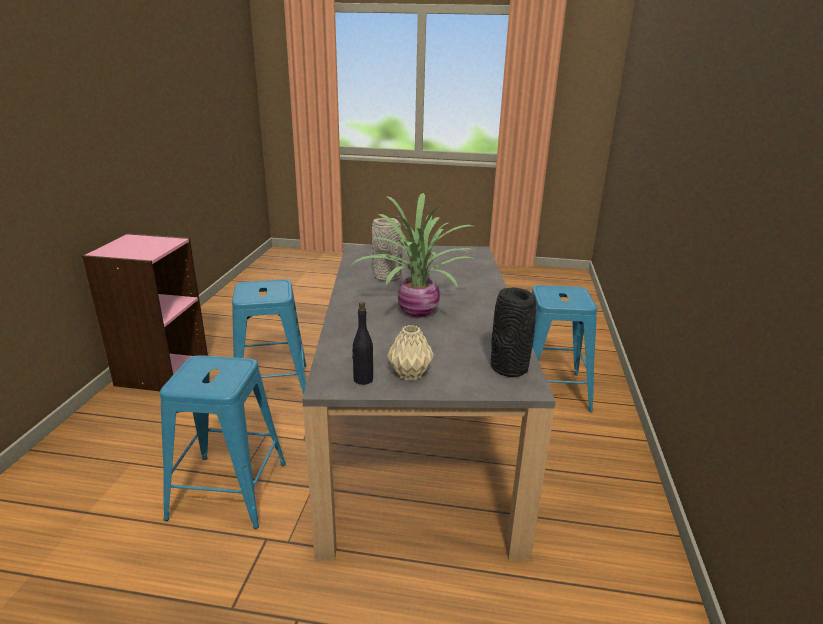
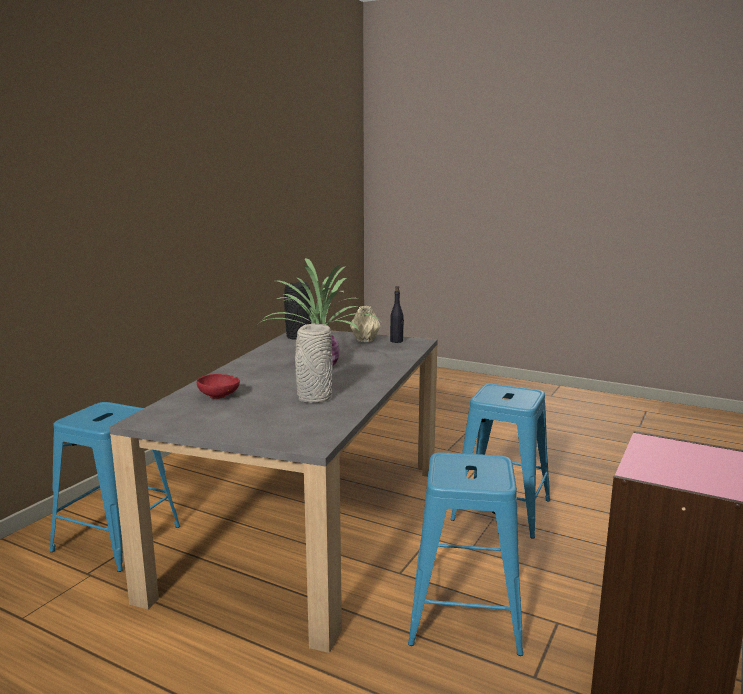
camera: 160 degrees left, 10 degrees down
(458, 270) = (220, 397): none -> red bowl

